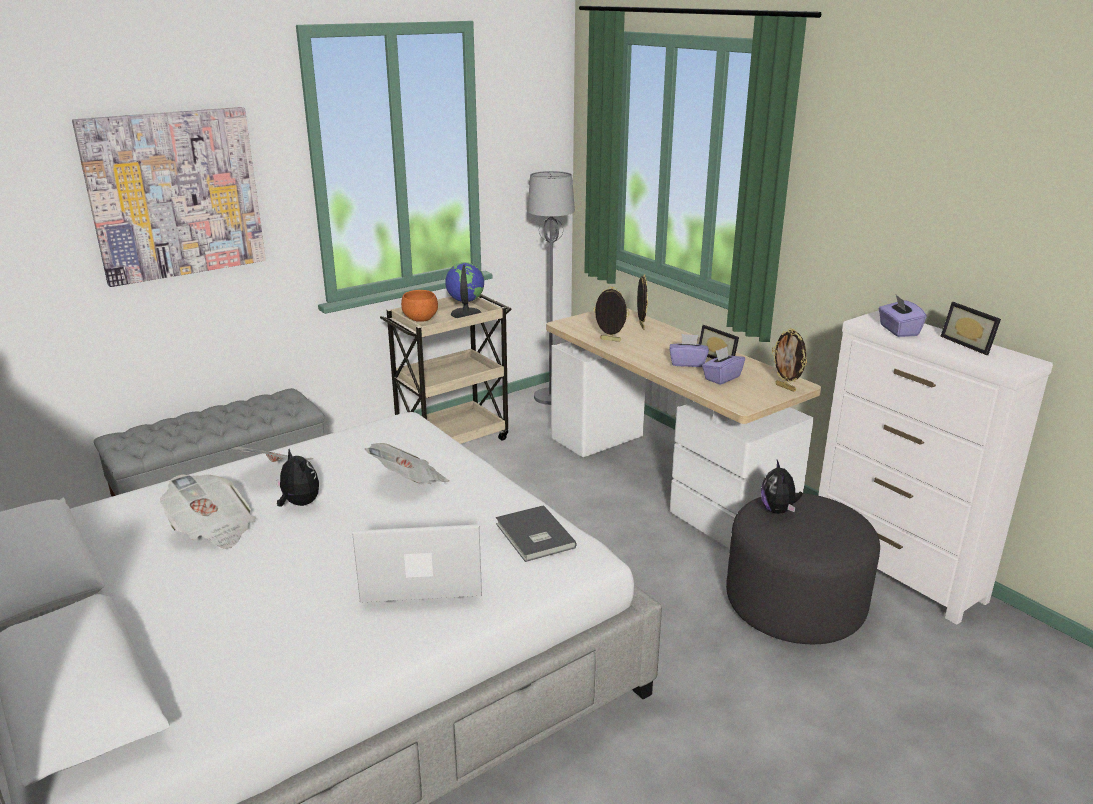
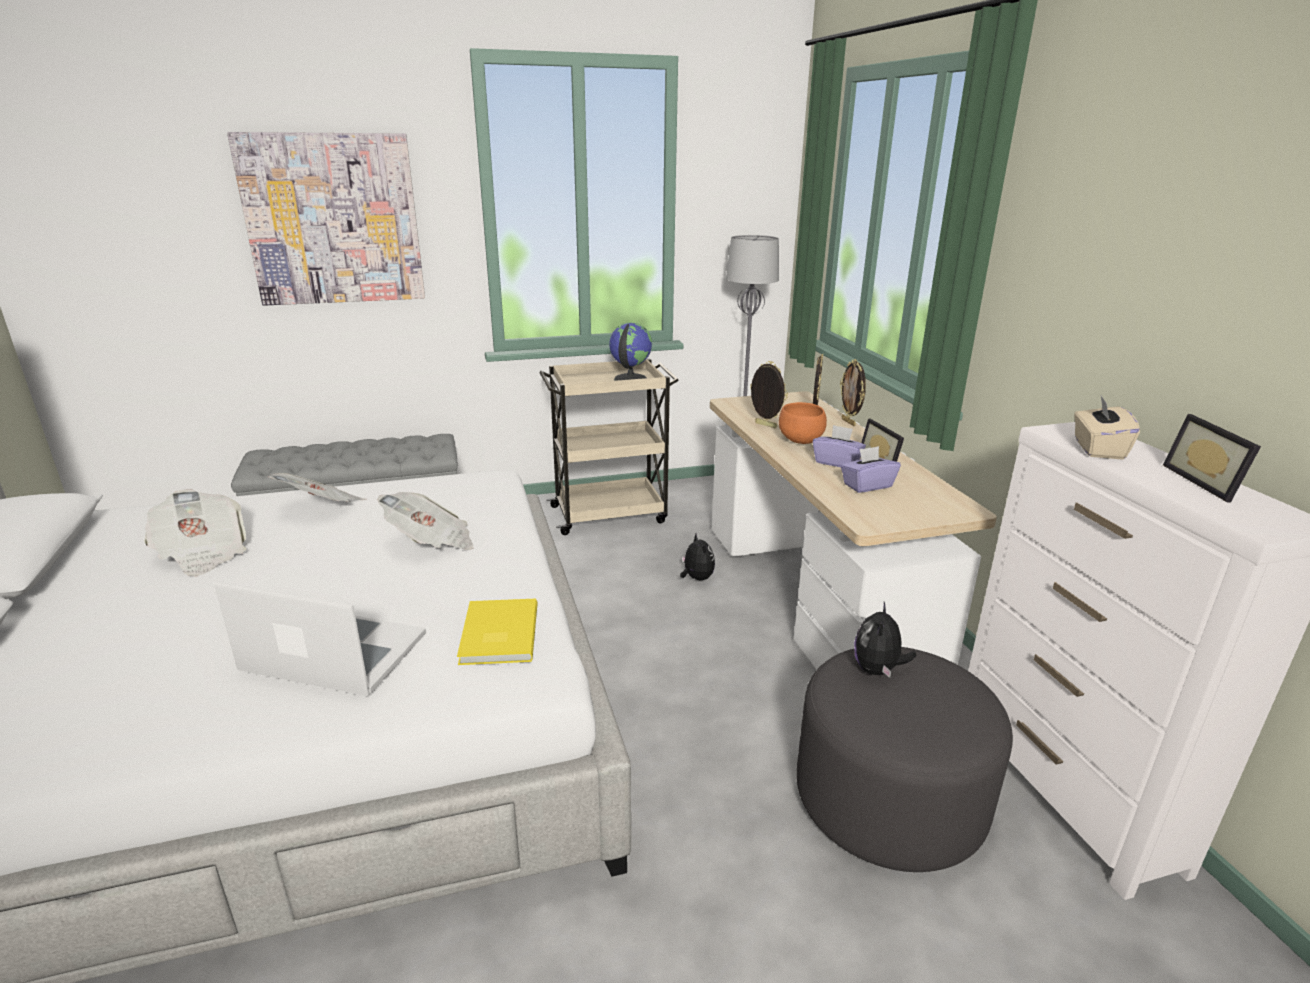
camera: 20 degrees right, 0 degrees up
(299, 504) = (306, 543): plush toy -> plush toy (696, 578)
(421, 320) = (580, 379): orange bowl -> orange bowl (801, 441)
(533, 536) = (497, 635): grey book -> yellow book
(786, 387) = (945, 510): picture frame -> picture frame (849, 422)
(898, 330) = (1097, 449): purple tissue box -> beige tissue box

